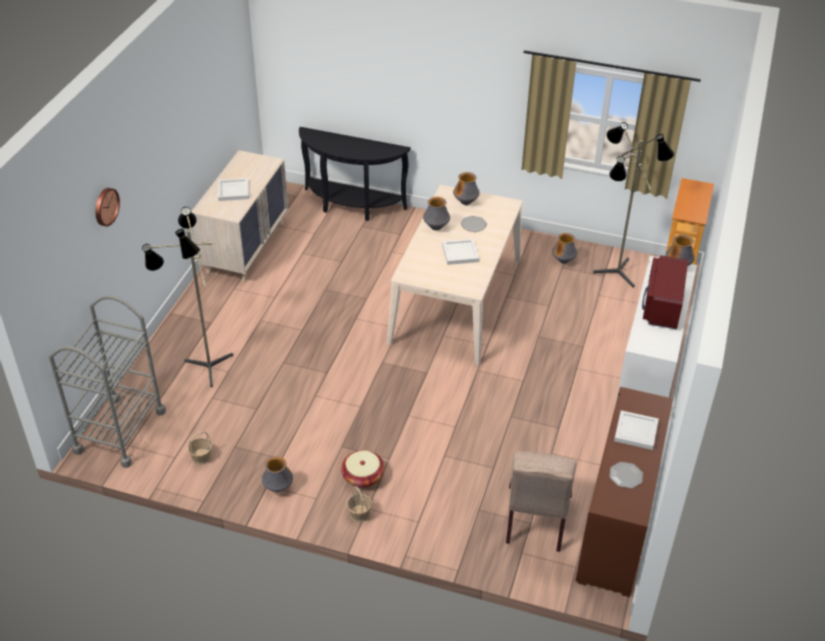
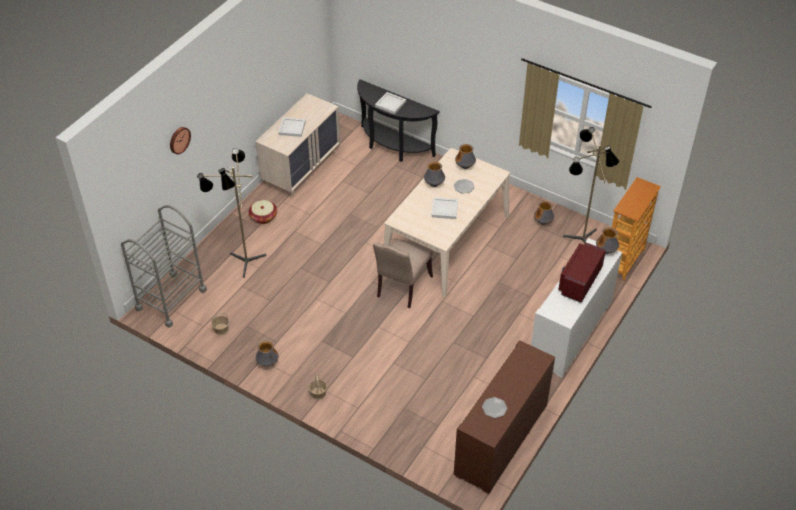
camera: 15 degrees right, 5 degrees up
(363, 477) = (329, 367): basket -> basket (263, 217)
(536, 522) = (442, 426): beige chair -> beige chair (402, 287)
(635, 431) = (516, 376): white tray -> white tray (390, 104)

